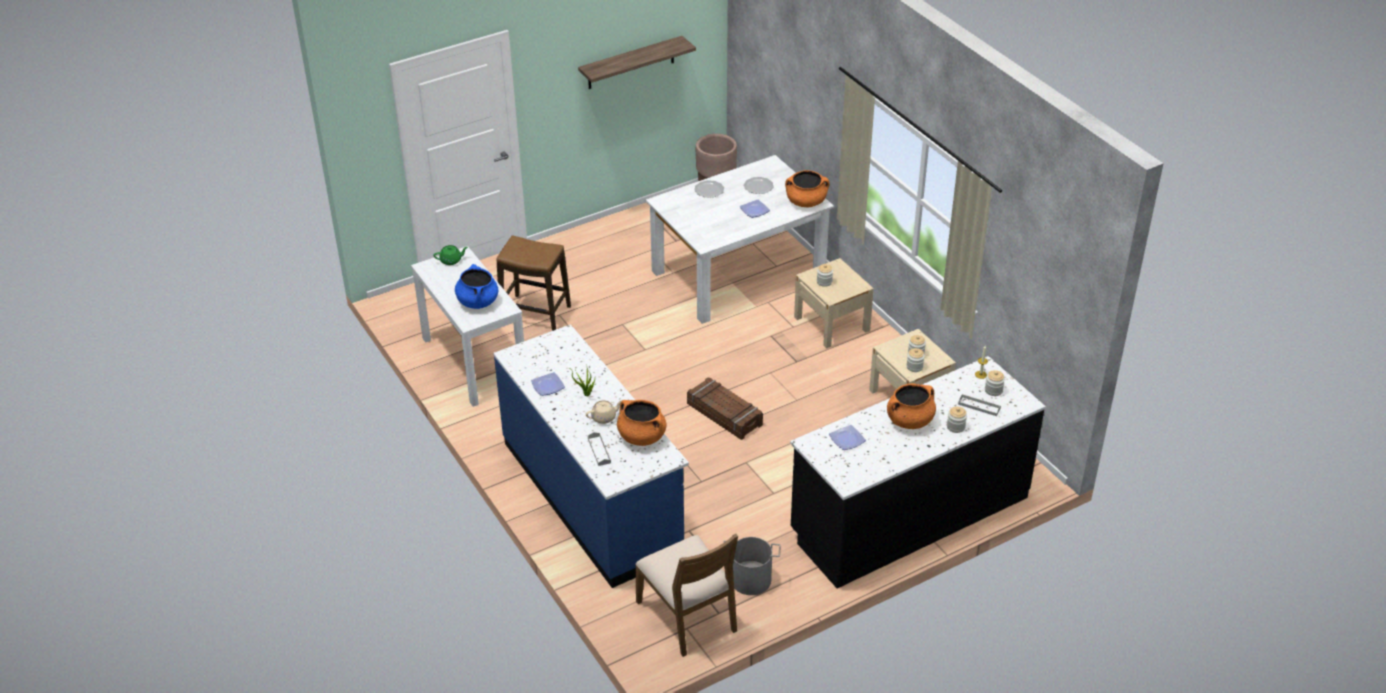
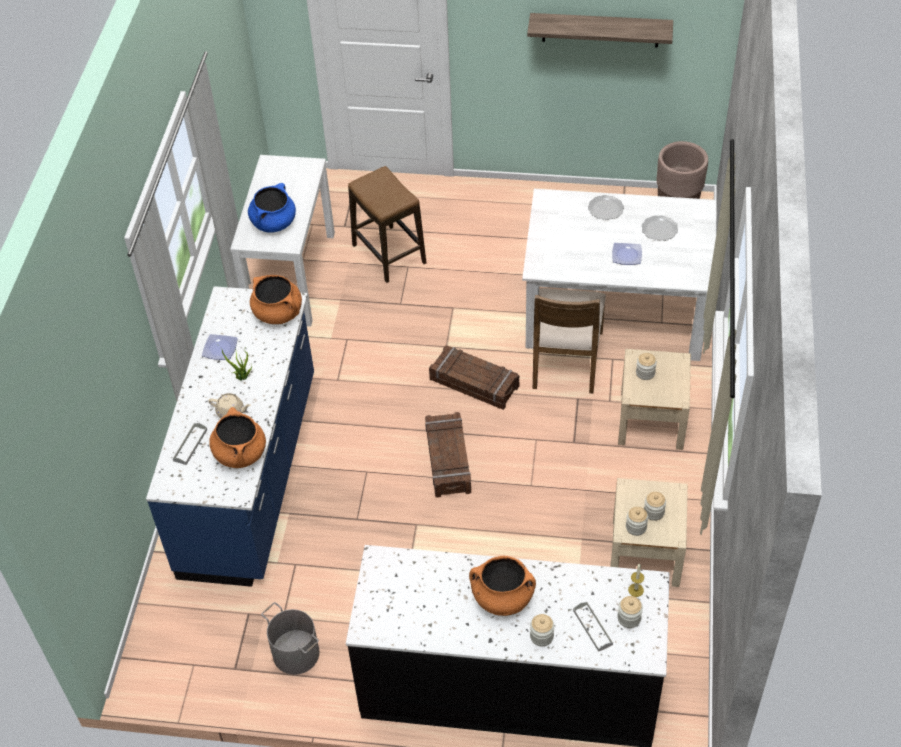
camera: 40 degrees right, 10 degrees up
(451, 260) = (296, 167): green teapot -> none
(688, 615) = (207, 653): brown chair -> brown chair (565, 360)
(690, 361) = (474, 383): none -> crate
(806, 202) = (690, 272): orange cooking pot -> orange cooking pot (278, 313)
(847, 440) = (417, 579): plate -> none

